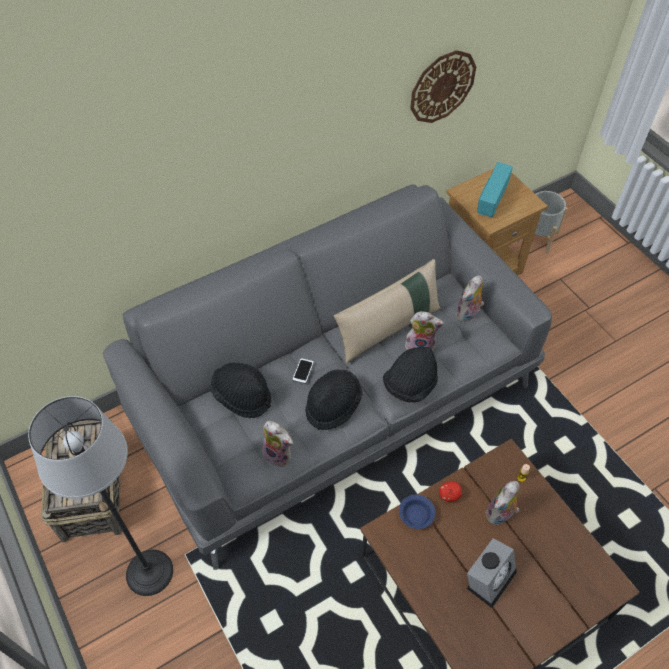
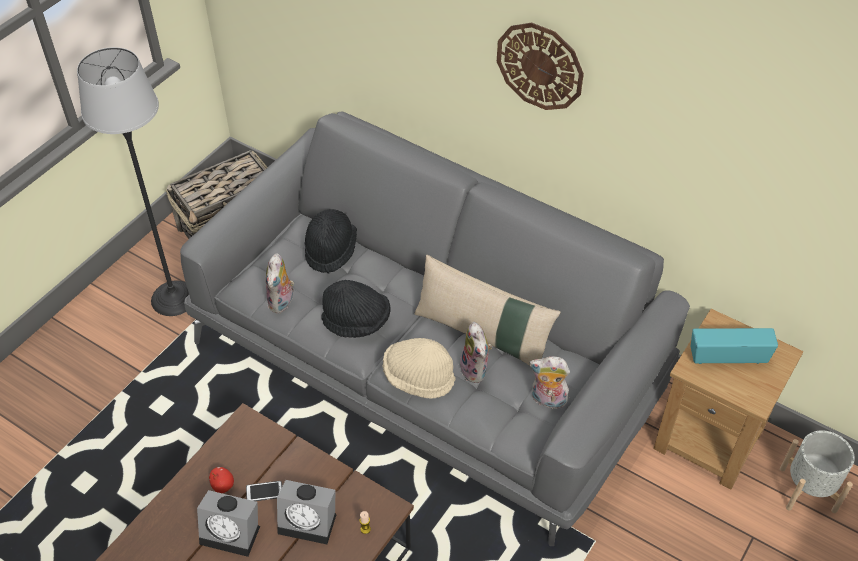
camera: 65 degrees right, 5 degrees down
(303, 371) = (385, 283): phone -> phone (264, 492)
(410, 385) = (418, 377): black hat -> beige hat
(416, 516) = (275, 445): blue bowl -> none
(442, 86) = (726, 170): wall clock -> wall clock (540, 66)
(449, 495) = (312, 466): apple -> apple (223, 486)
(500, 515) = (310, 521): plush toy -> alarm clock

